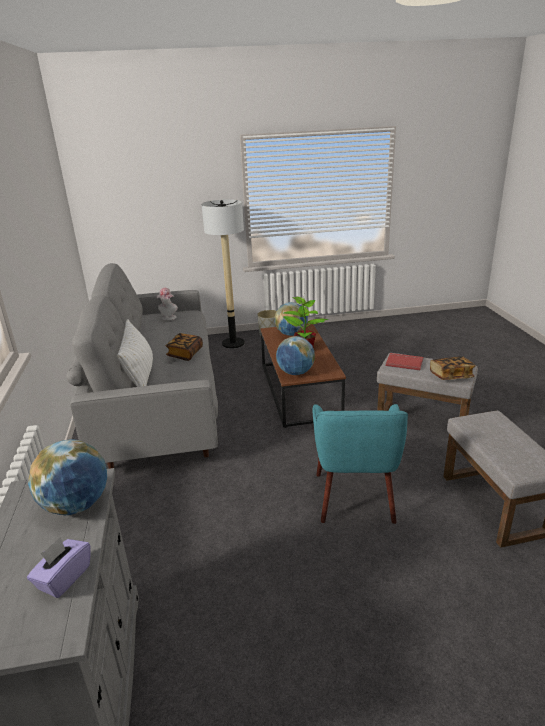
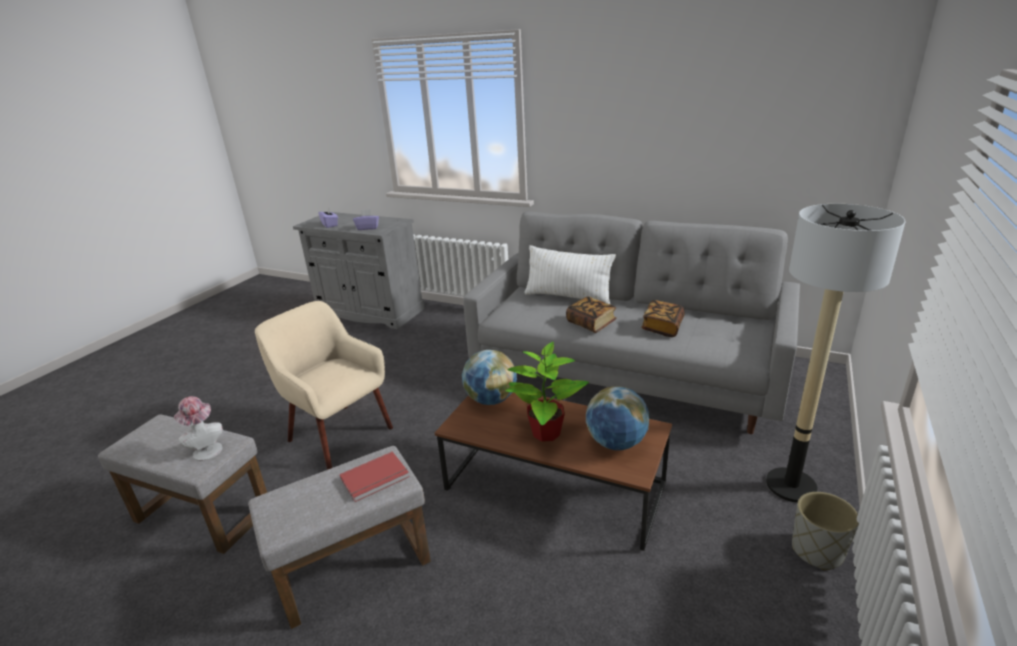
camera: 125 degrees right, 0 degrees up
(76, 505) = (368, 228): globe -> purple tissue box
(168, 318) = (731, 334): hat -> hat (206, 449)
(355, 498) = (338, 434): turquoise armchair -> beige armchair
(451, 376) = (289, 497): book -> book (662, 327)

